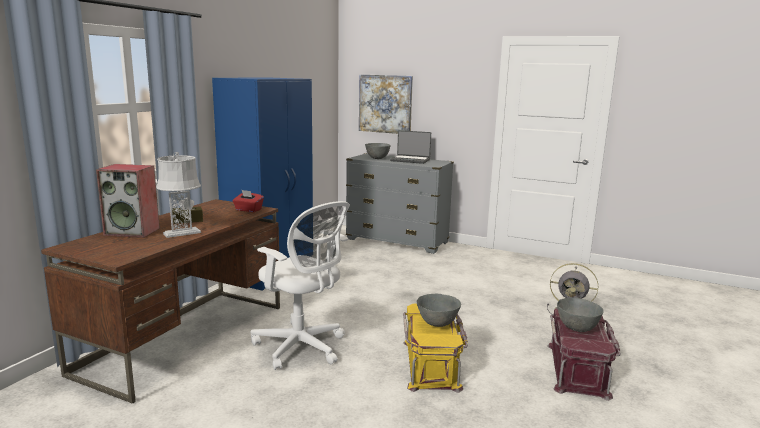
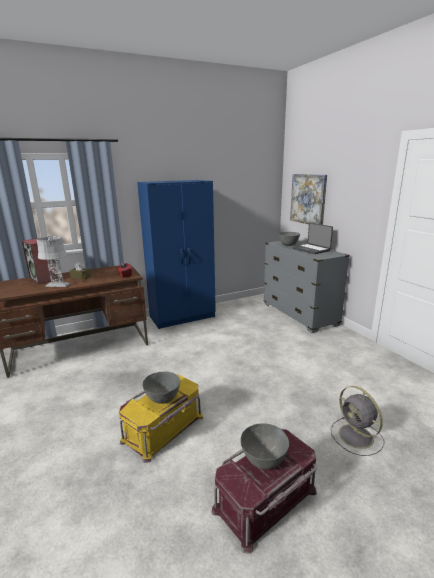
camera: 40 degrees right, 5 degrees up
(302, 347) = (117, 378): white office chair -> none

